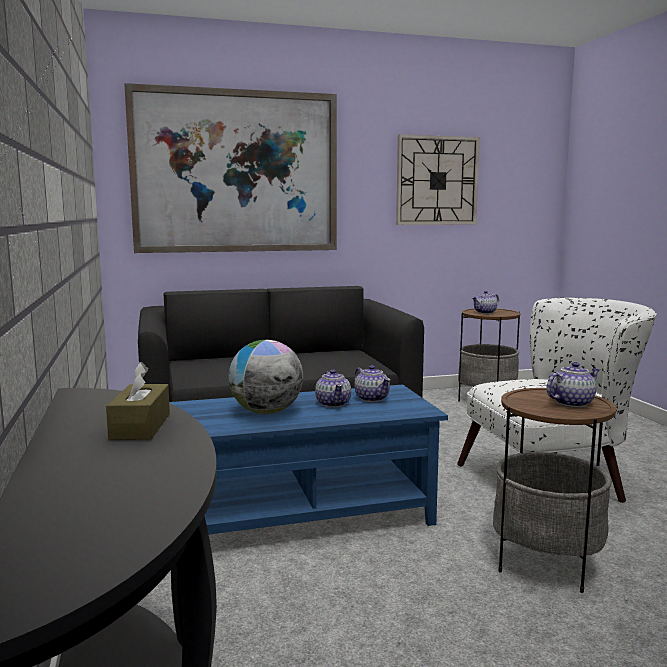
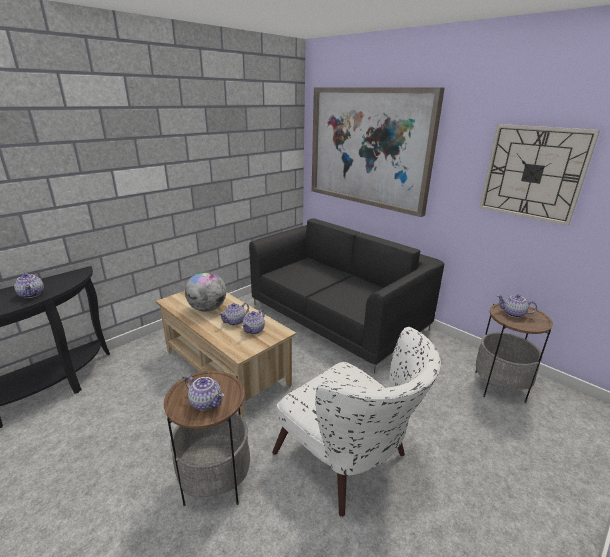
camera: 60 degrees right, 15 degrees up
(140, 426) = (32, 294): brown tissue box -> teapot
(303, 515) = (226, 367): blue coffee table -> beige coffee table

